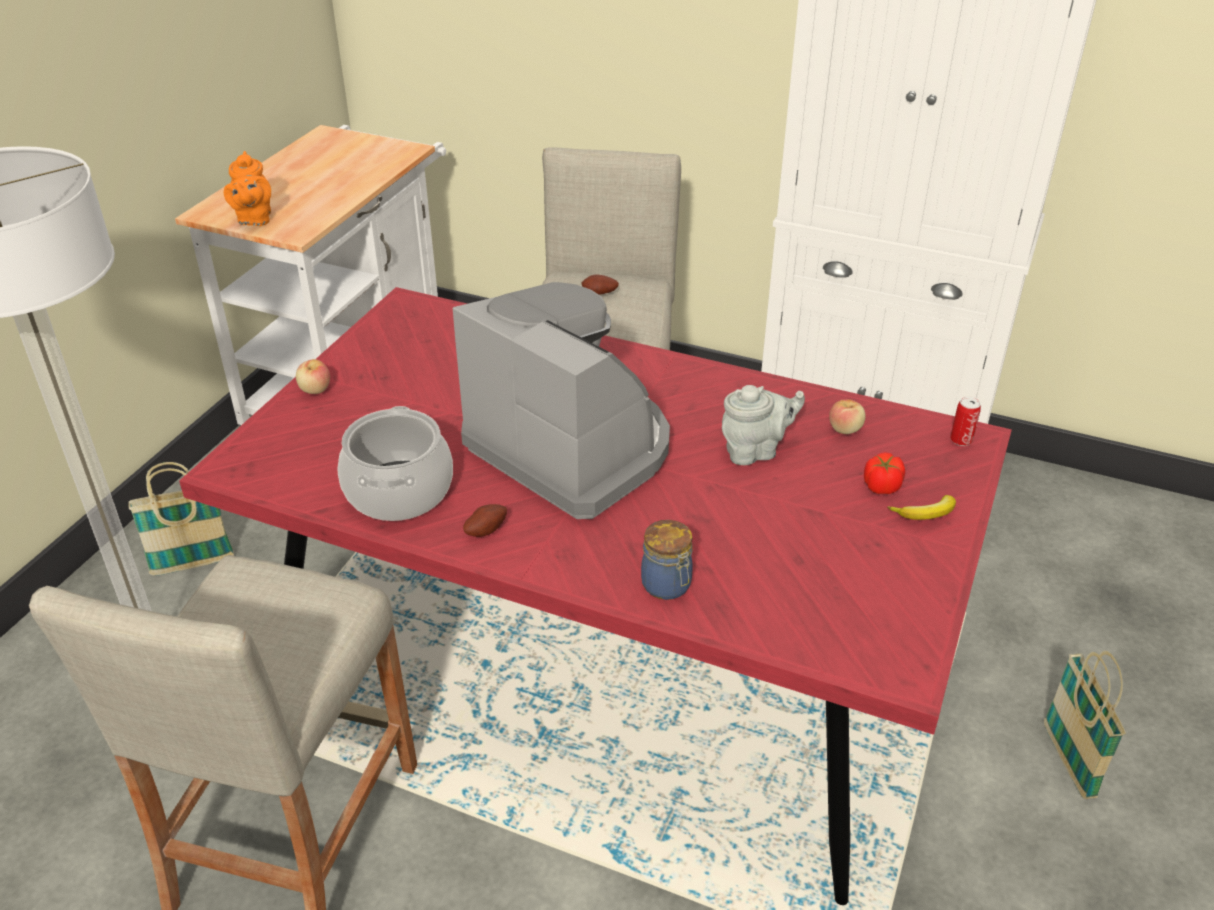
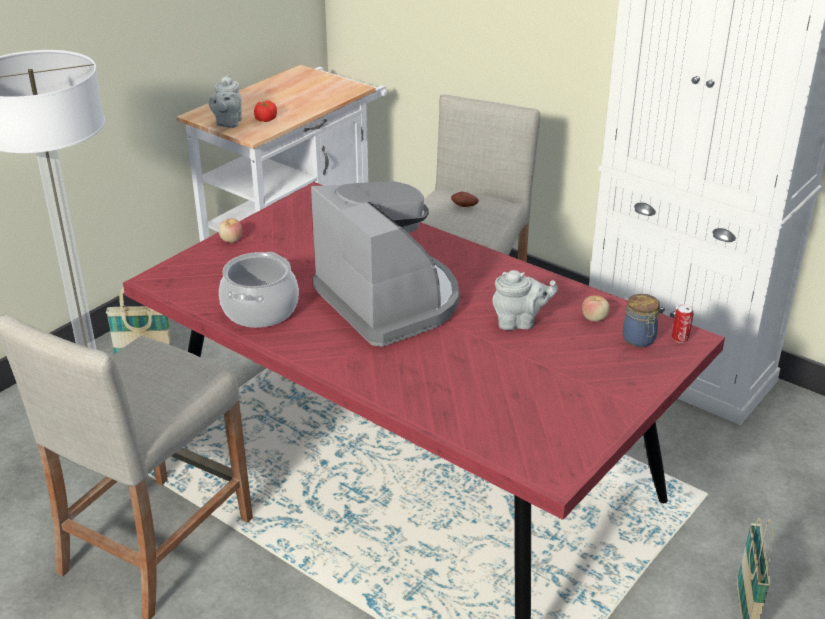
camera: 15 degrees right, 5 degrees down
(254, 219) = (228, 123): orange teapot -> grey teapot
(485, 529) = (307, 342): potato -> none
(667, 586) = (414, 395): jar -> jar (639, 340)
(881, 486) = (601, 359): tomato -> tomato (265, 119)
(926, 514) = (625, 381): banana -> none

